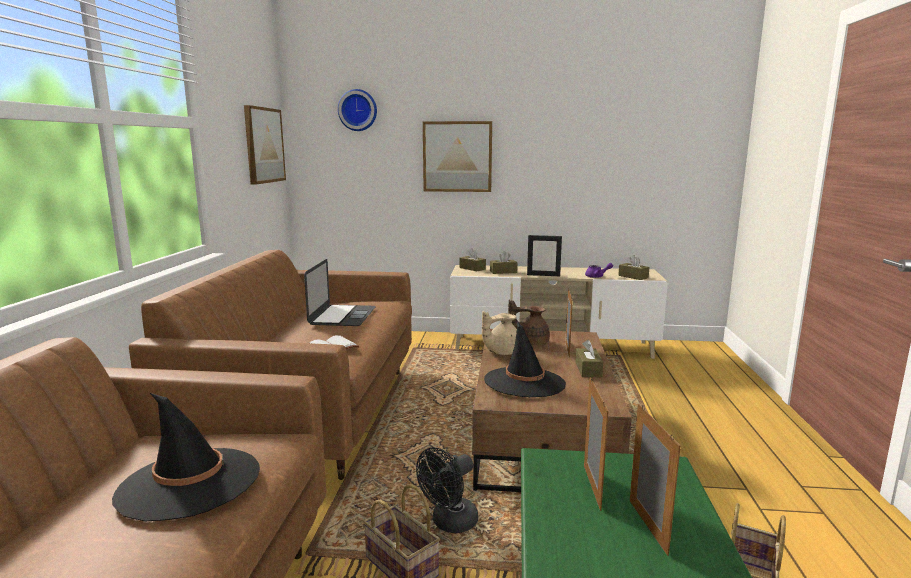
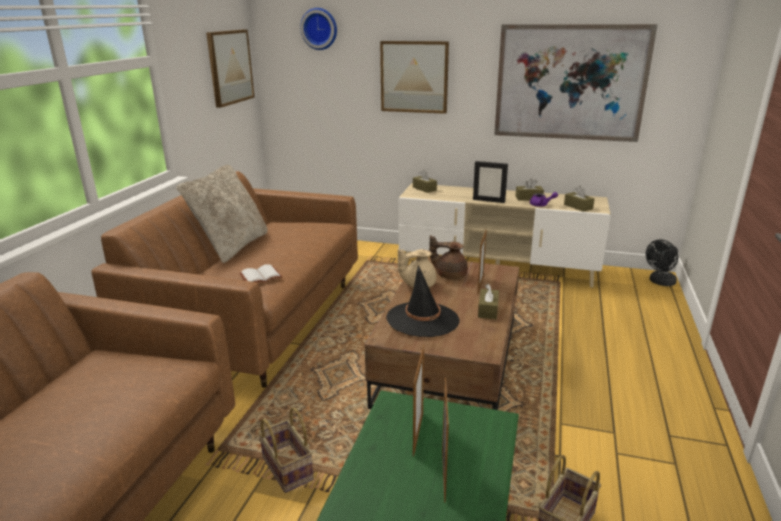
camera: 10 degrees right, 10 degrees up
(189, 483) = (105, 401): black hat -> none
(282, 324) = (231, 245): none -> beige pillow
(342, 316) = (283, 240): laptop -> none
(449, 524) = (338, 436): black fan -> black fan (660, 282)
(503, 272) = (452, 194): brown tissue box -> brown tissue box (529, 198)
(612, 159) = (570, 83): none -> picture

